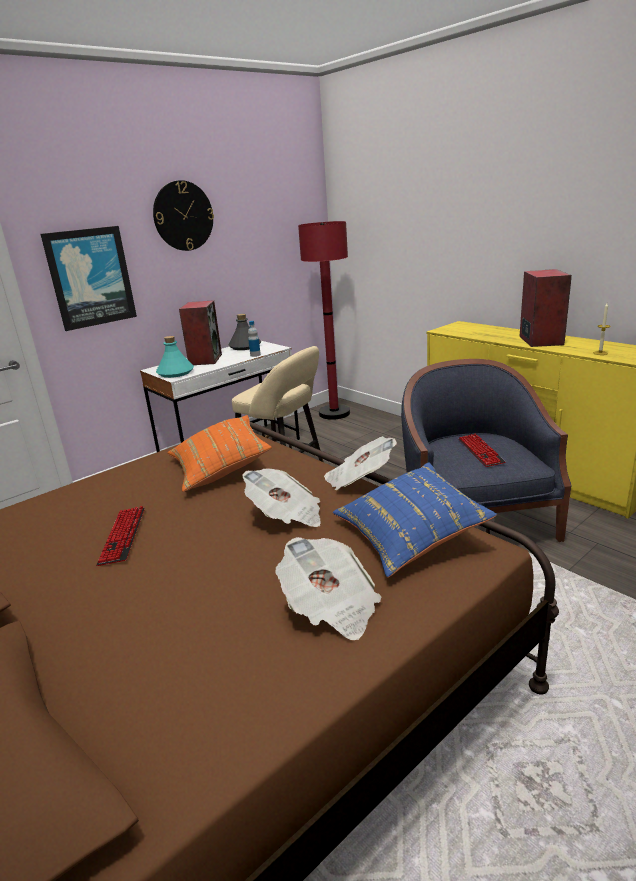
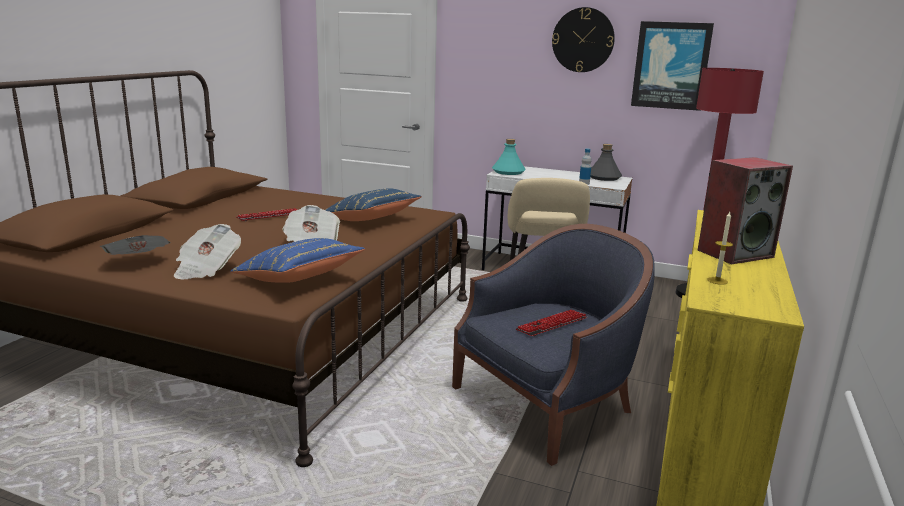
camera: 60 degrees right, 5 degrees down
(90, 277) = (486, 77): picture -> picture (671, 65)
(205, 359) = (551, 173): speaker -> none
(220, 468) = (371, 220): orange pillow -> blue pillow
(359, 480) = (379, 257): newspaper -> newspaper (138, 262)

